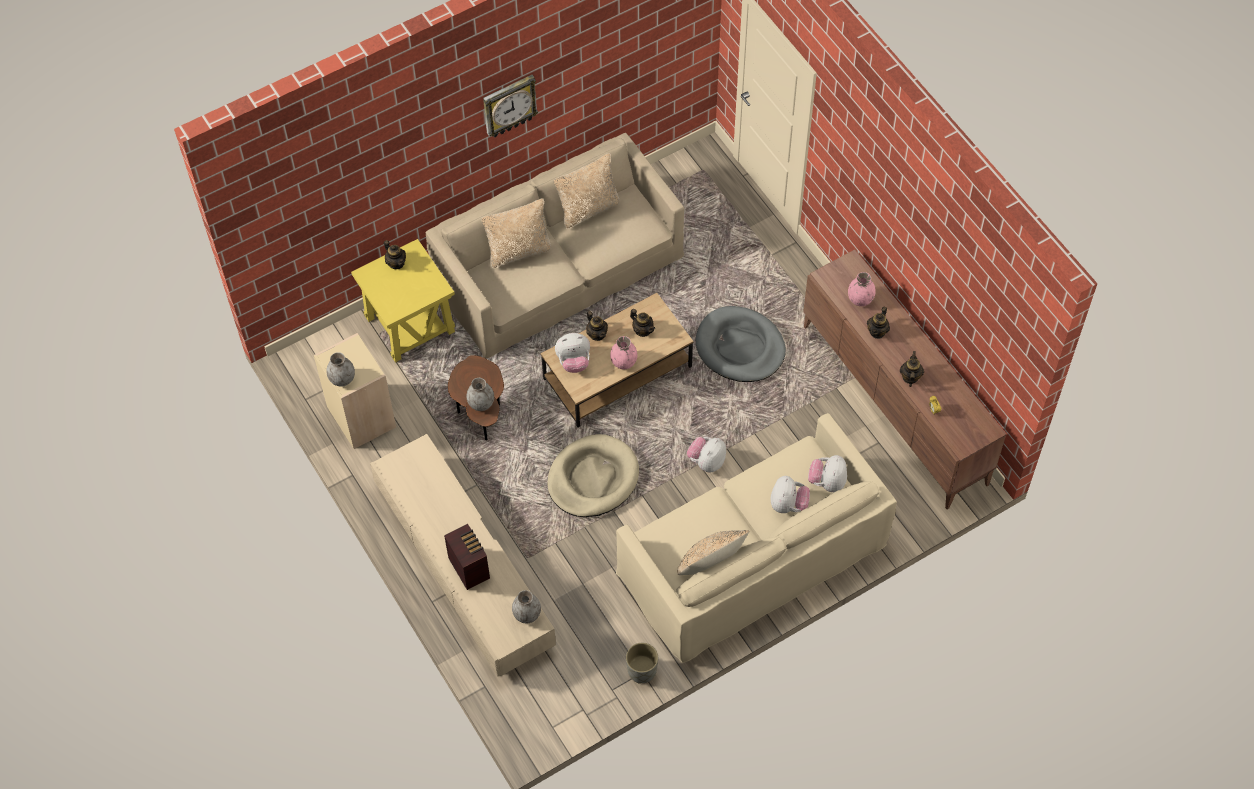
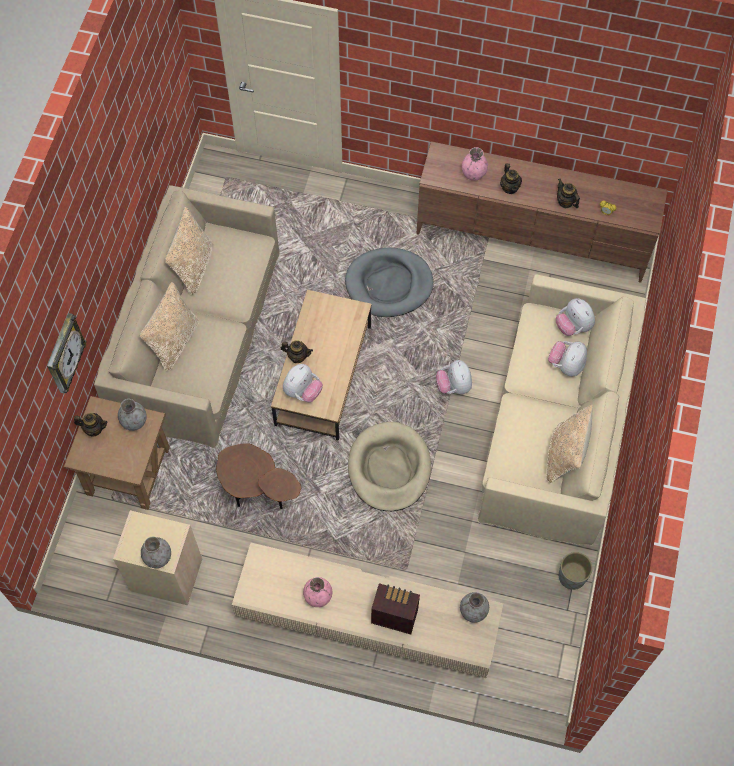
camera: 45 degrees left, 5 degrees up
(410, 324) = (128, 470): yellow side table -> brown side table
(481, 403) = (275, 482): grey vase -> grey vase (134, 421)
(509, 106) = (101, 221): wall clock -> wall clock (64, 355)
(624, 362) = (339, 360): pink vase -> pink vase (318, 596)
(642, 330) = (327, 326): teapot -> none
(788, 504) = (566, 365): plush toy -> plush toy turned 120 degrees counterclockwise

